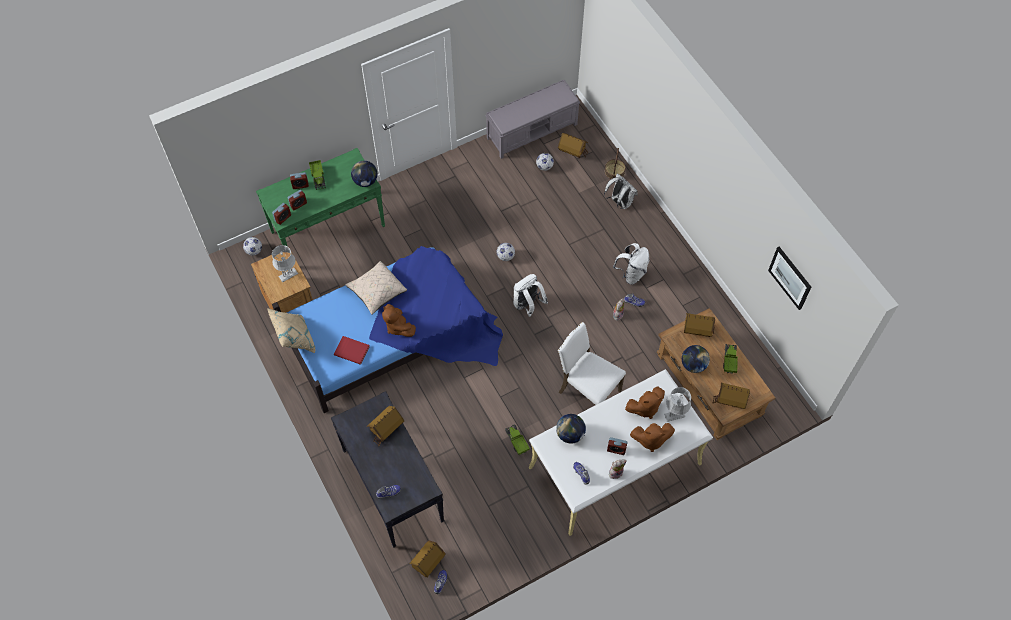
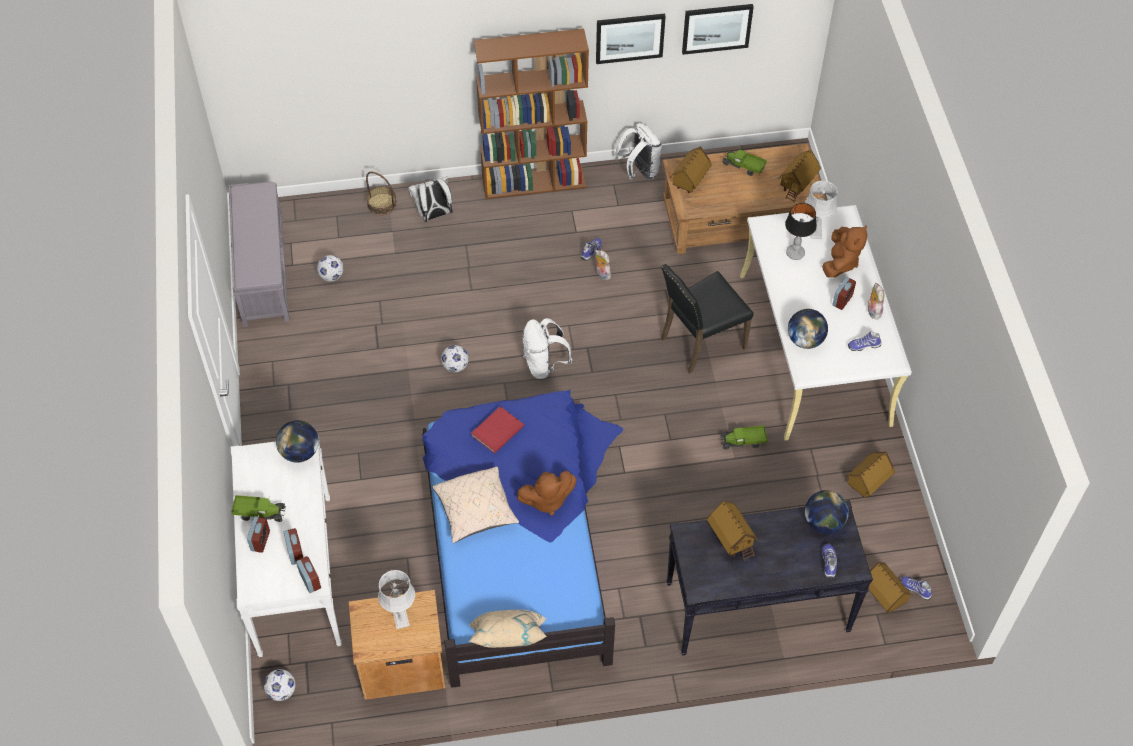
camera: 70 degrees left, 5 degrees down
(328, 229) = (295, 574): green console table -> white console table
(352, 350) = (560, 570): red book -> red book (496, 430)
(572, 151) = (324, 238): toy house -> toy house (867, 483)
(587, 391) = (700, 342): white chair -> black chair
(631, 274) = (548, 240): white backpack -> white backpack (639, 171)
(645, 408) = (795, 253): brown plush toy -> table lamp
(677, 249) = (534, 182): none -> brown bookcase
(693, 365) = (735, 202): globe -> globe (823, 522)
(750, 227) = (629, 37): none -> picture

